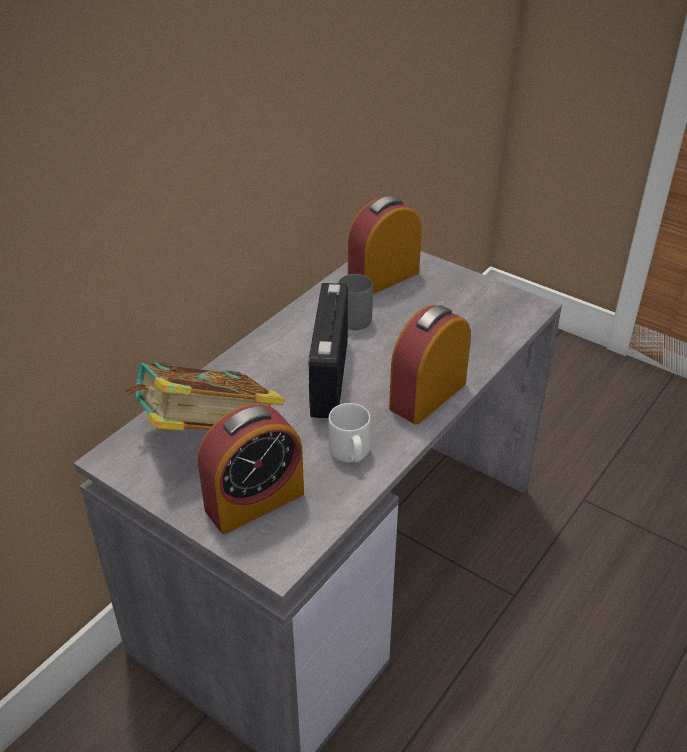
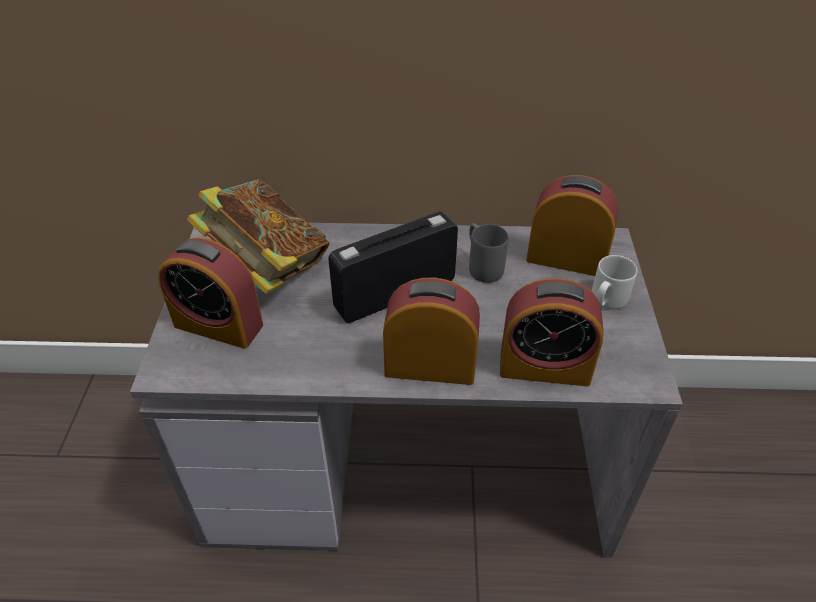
camera: 55 degrees right, 5 degrees up
(350, 453) = (314, 352): grey mug -> grey mug (606, 300)
(480, 342) = (544, 367): none -> alarm clock

